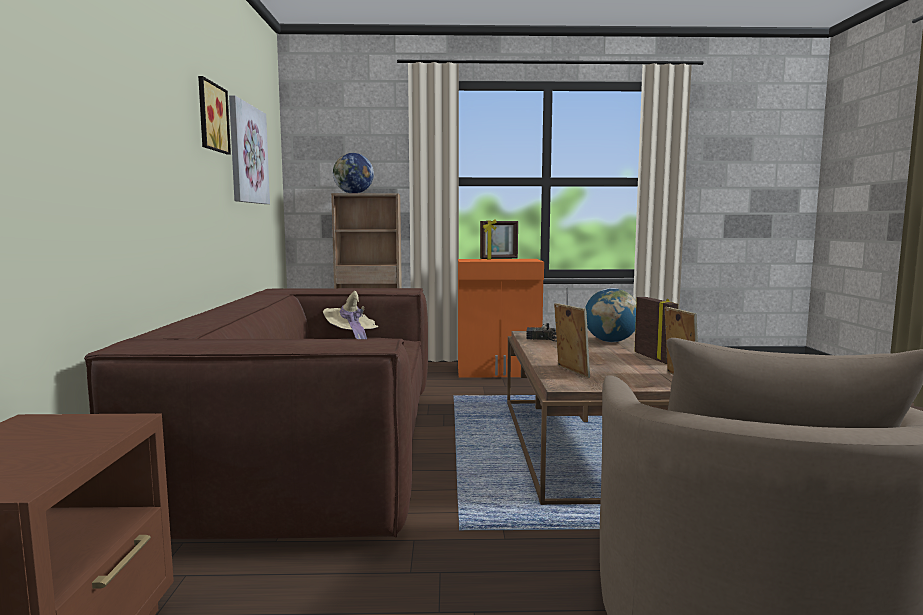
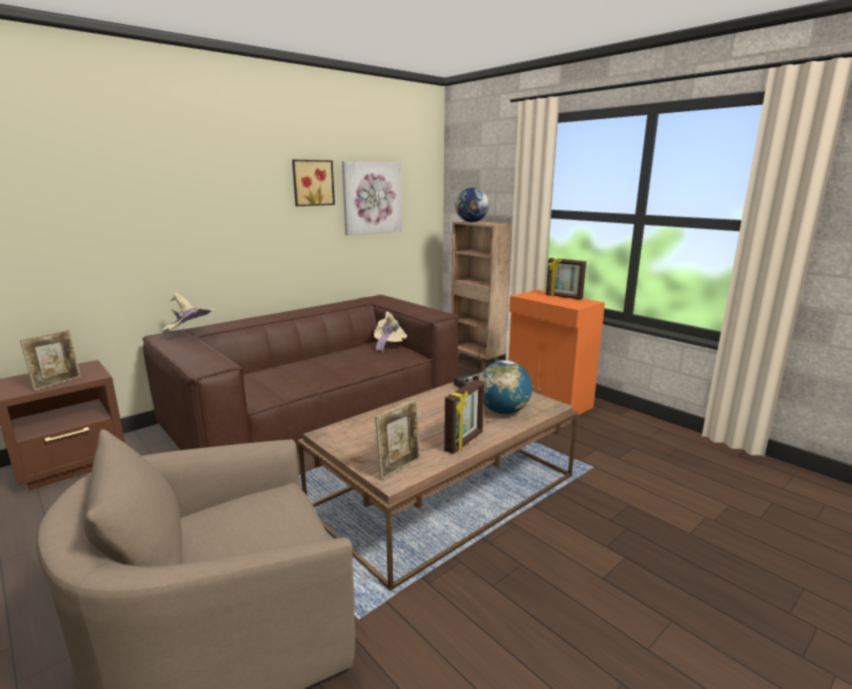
camera: 50 degrees right, 10 degrees up
(183, 338) = (190, 336): none -> beige hat
(570, 371) = (368, 426): picture frame -> picture frame (57, 383)

